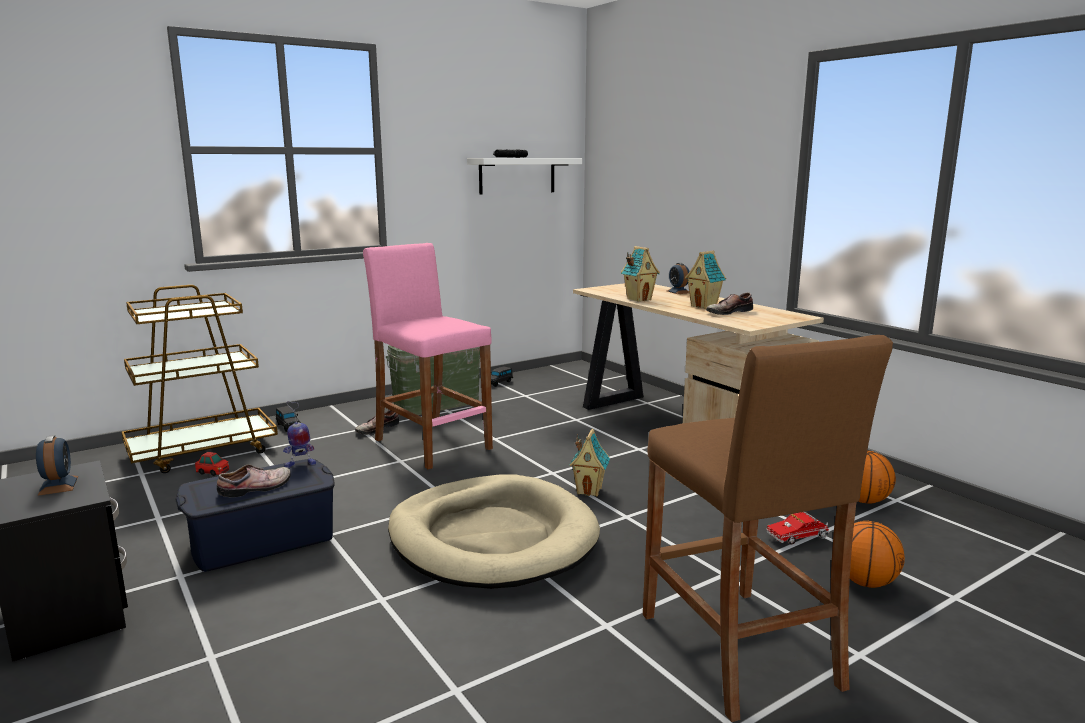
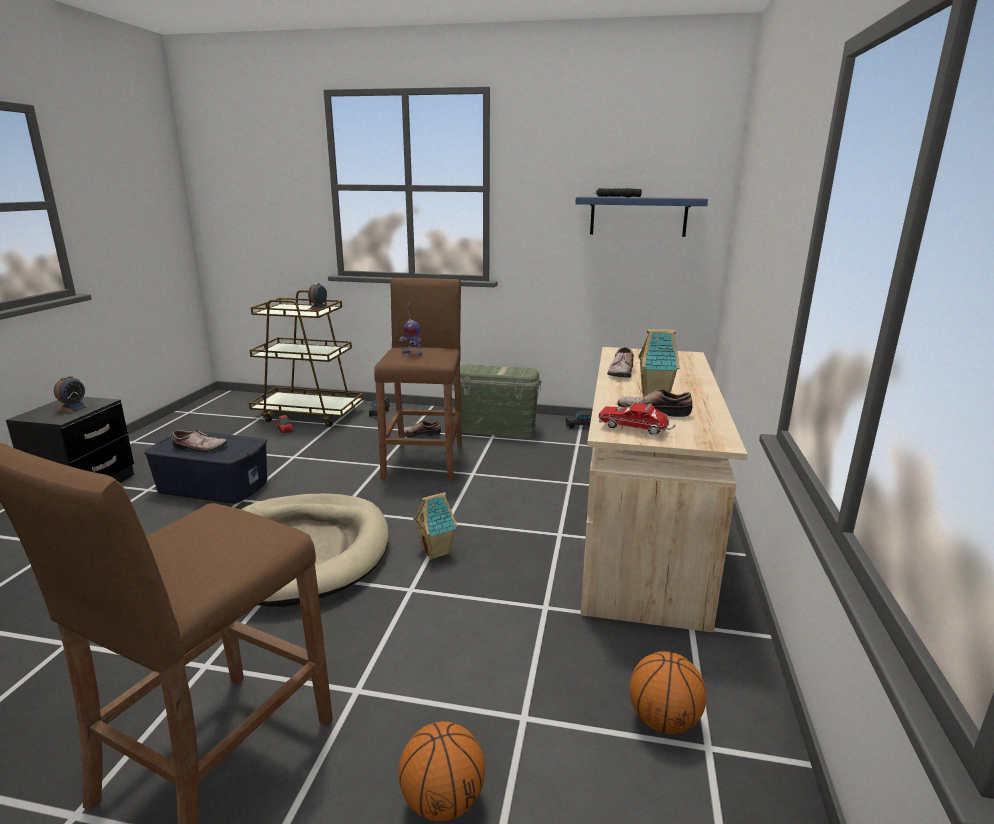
camera: 45 degrees right, 5 degrees up
(300, 464) = (250, 441): toy robot -> toy robot (412, 353)
(432, 444) = (424, 460): pink stool -> brown stool
(517, 175) = (638, 216): white shelf -> blue shelf
(639, 299) = (620, 372): toy house -> shoe
(678, 292) = (695, 373): alarm clock -> alarm clock (318, 308)
(799, 537) = (496, 707): toy truck -> toy truck (636, 429)

